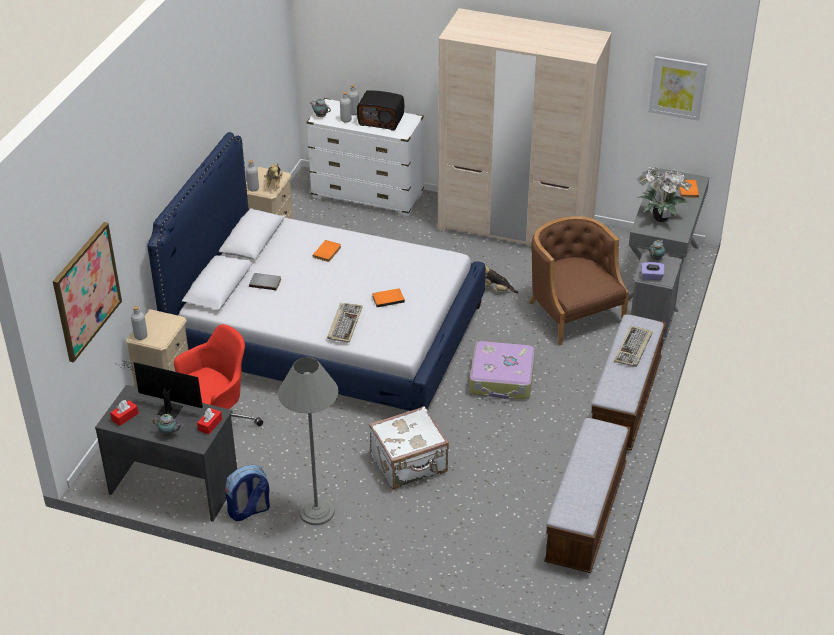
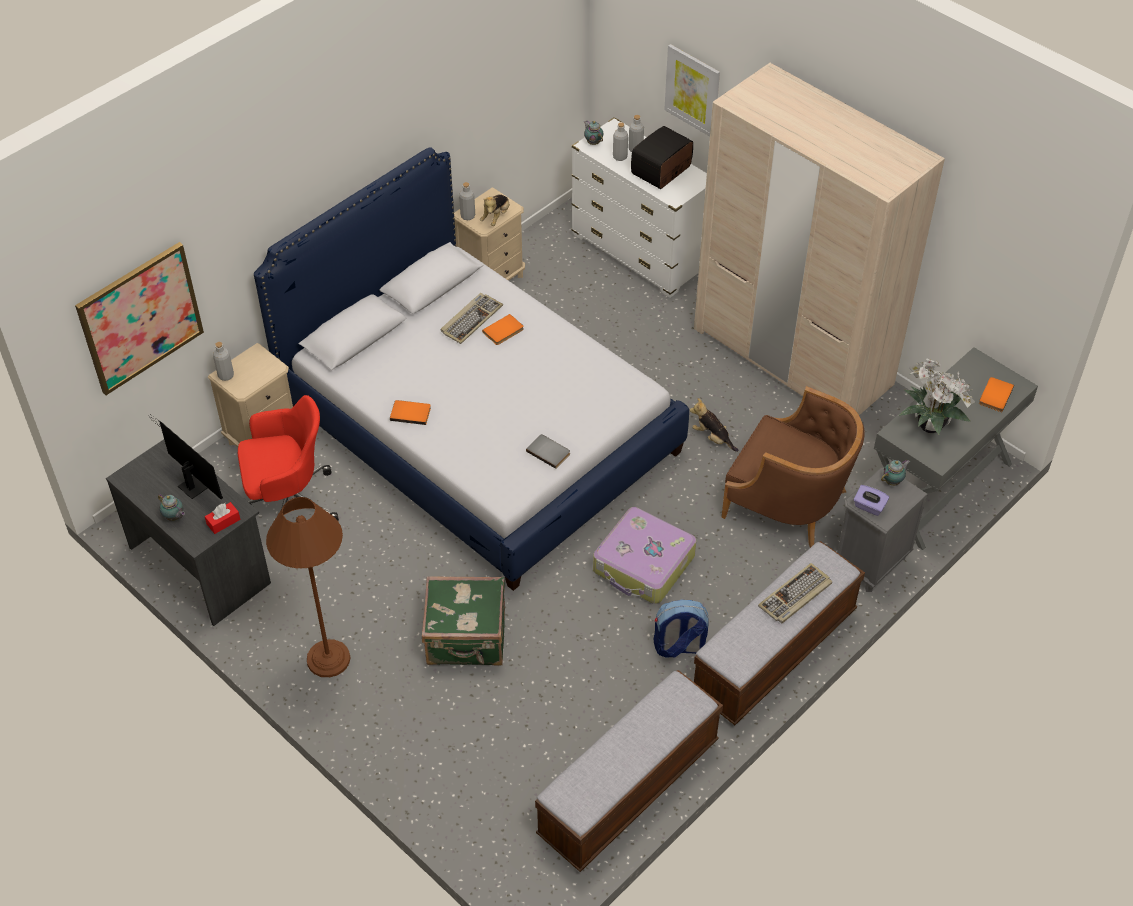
camera: 25 degrees right, 10 degrees up
(125, 416) = (143, 476): red tissue box -> none
(249, 511) = (258, 628): backpack -> backpack (679, 647)
(265, 282) = (409, 348): grey book -> grey book (549, 451)
(316, 512) = (328, 659): grey floor lamp -> brown floor lamp
(344, 324) = (460, 438): keyboard -> keyboard (471, 319)
(381, 120) = (662, 171): radio -> radio turned 90 degrees clockwise
(388, 298) = (532, 420): orange book -> orange book (410, 413)
(410, 465) = (466, 639): white suitcase -> green suitcase
(573, 312) = (788, 502): brown armchair -> brown armchair turned 120 degrees clockwise
(677, 87) = (1017, 258): picture -> picture (692, 90)

